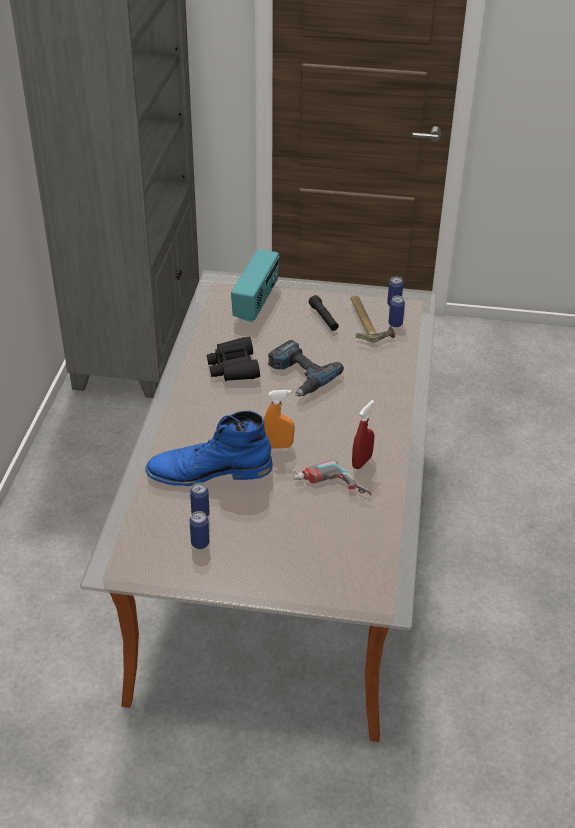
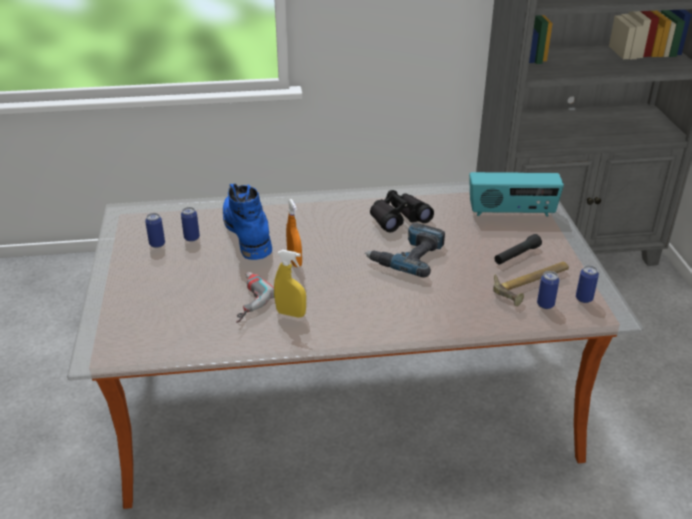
camera: 75 degrees right, 5 degrees down
(362, 462) = (291, 313): red spray bottle -> yellow spray bottle

